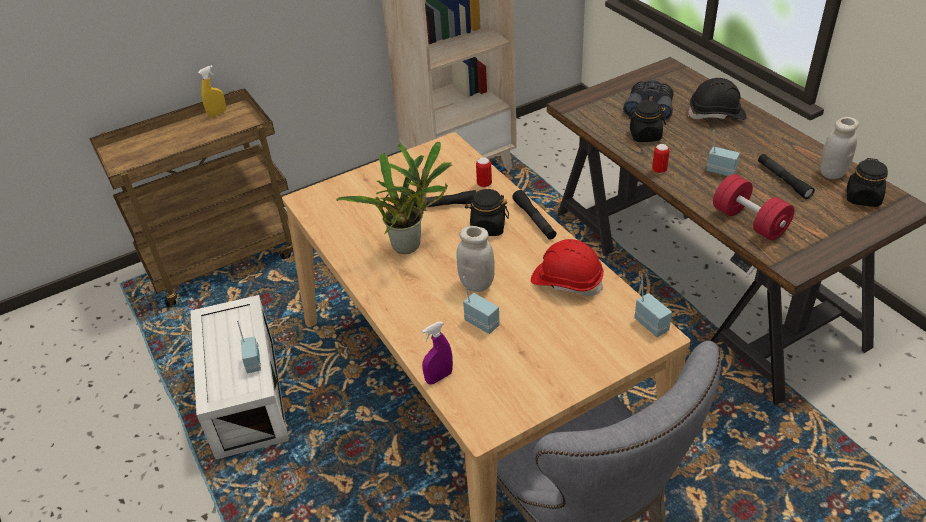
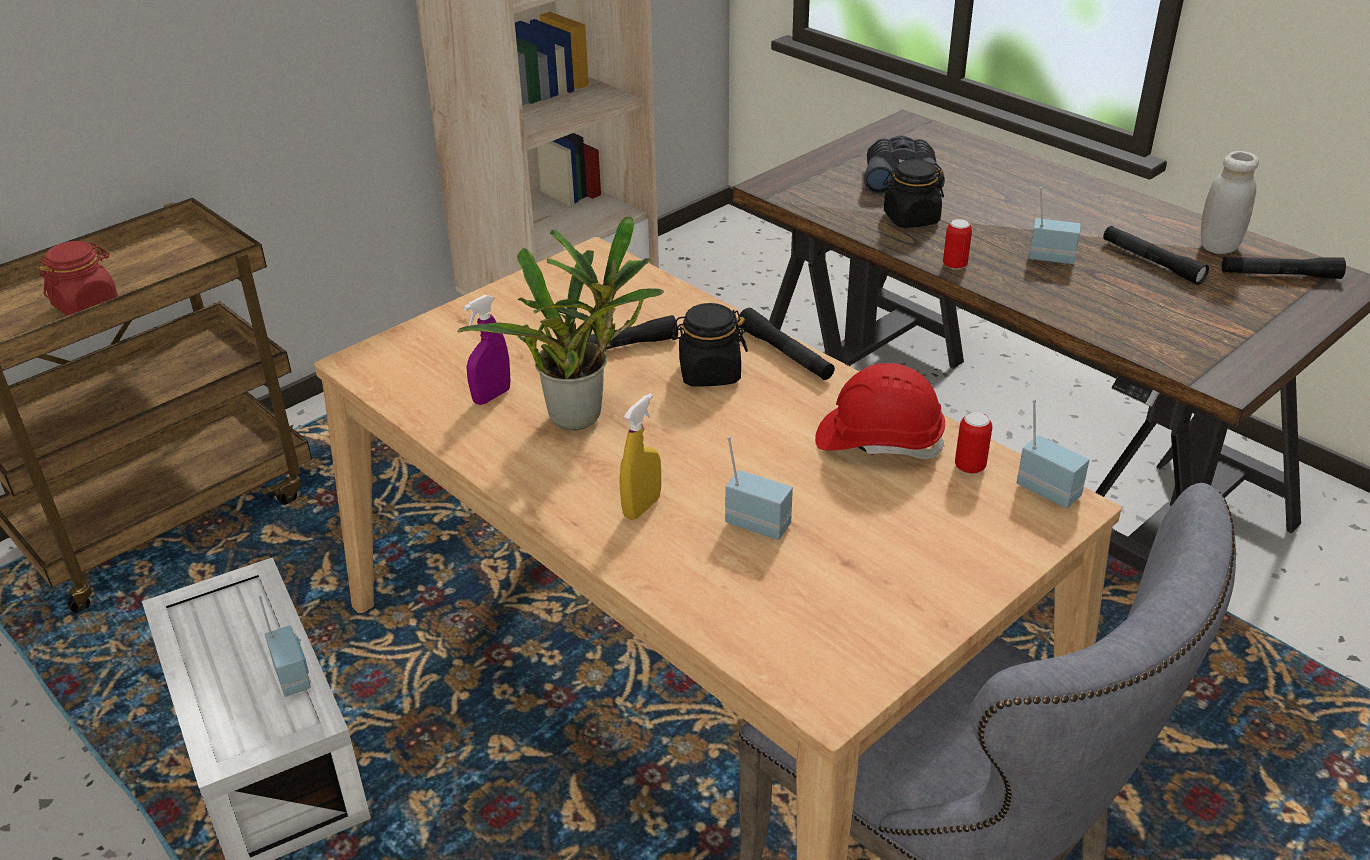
camera: 15 degrees left, 5 degrees down
(179, 148) = (87, 305): none -> red jar
(217, 113) = (147, 244): yellow spray bottle -> yellow spray bottle (642, 507)
(439, 377) = (714, 624): purple spray bottle -> purple spray bottle (491, 396)
(477, 284) = (724, 463): white jar -> none
(484, 184) = (678, 309): can -> can (969, 467)
(716, 114) = (1009, 181): black hard hat -> none
(749, 222) = (1127, 325): red dumbbell -> none
(863, 198) = (1279, 275): black jar -> black flashlight

